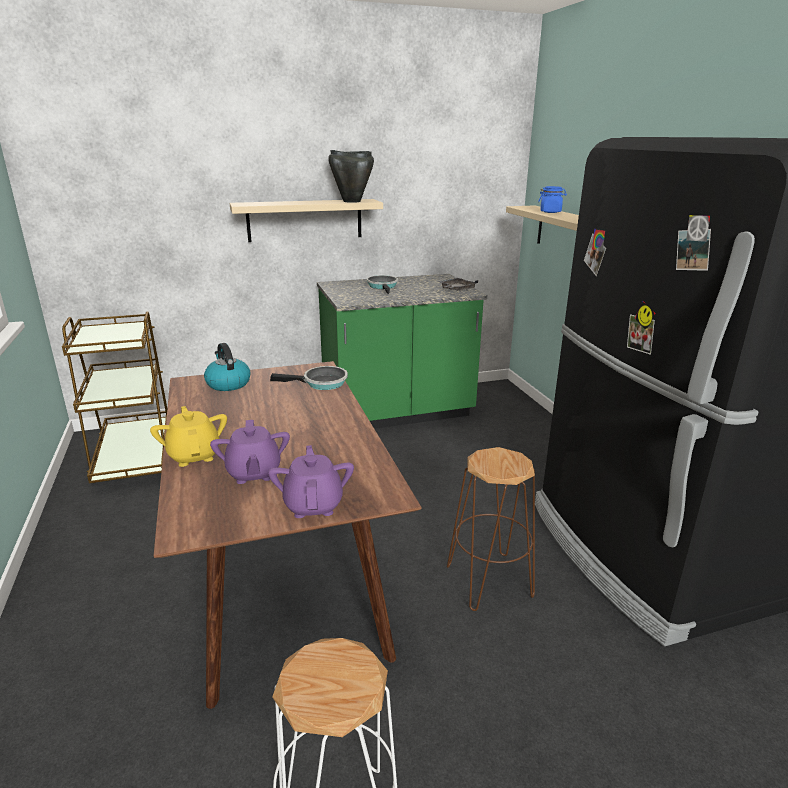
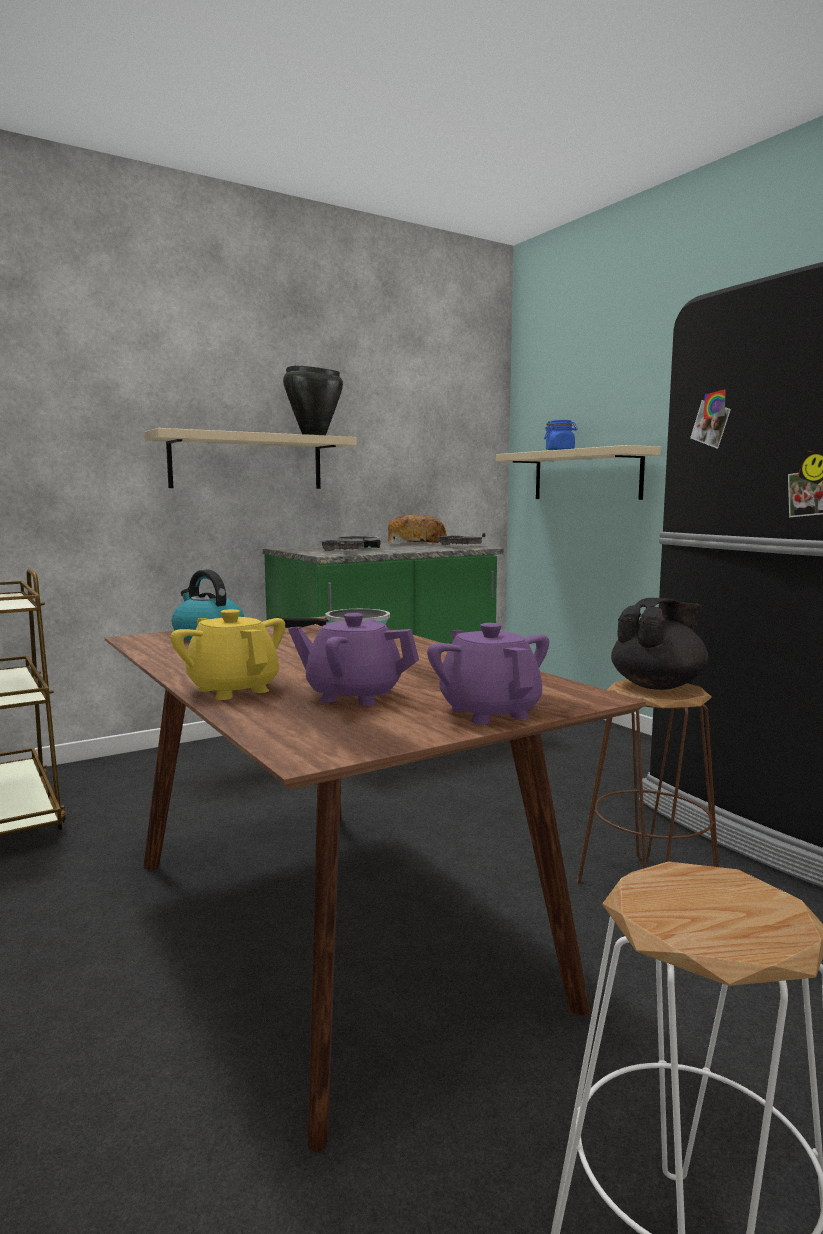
camera: 15 degrees left, 15 degrees down
(253, 473) = (353, 696): purple teapot -> purple teapot turned 135 degrees clockwise
(359, 297) = (342, 552): none -> grey tray
(430, 281) = (415, 544): none -> bread
(502, 460) = (658, 686): none -> black teapot

